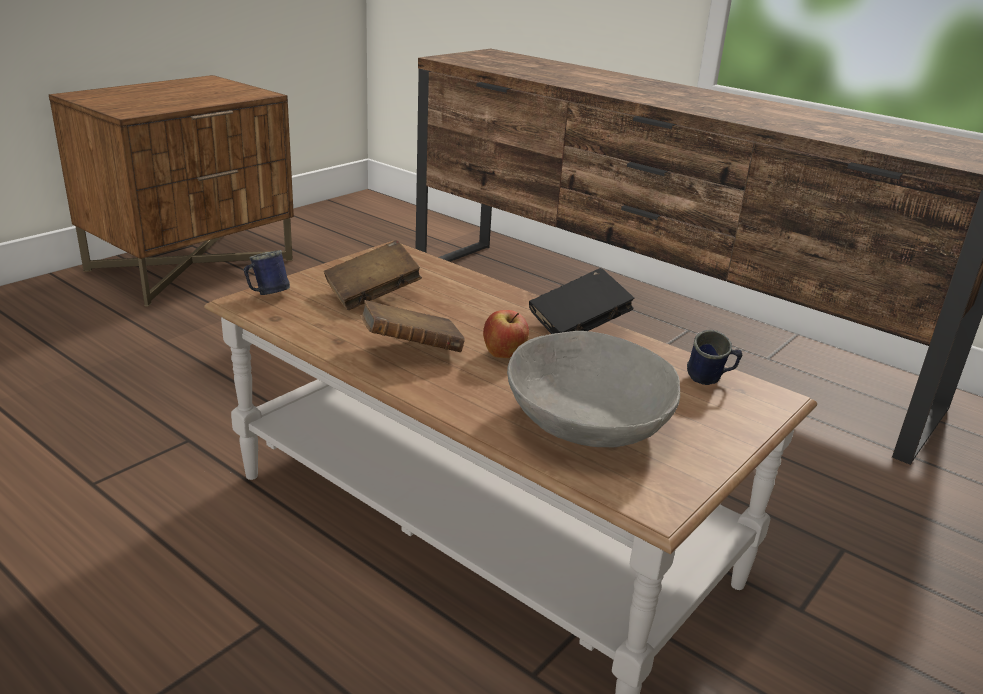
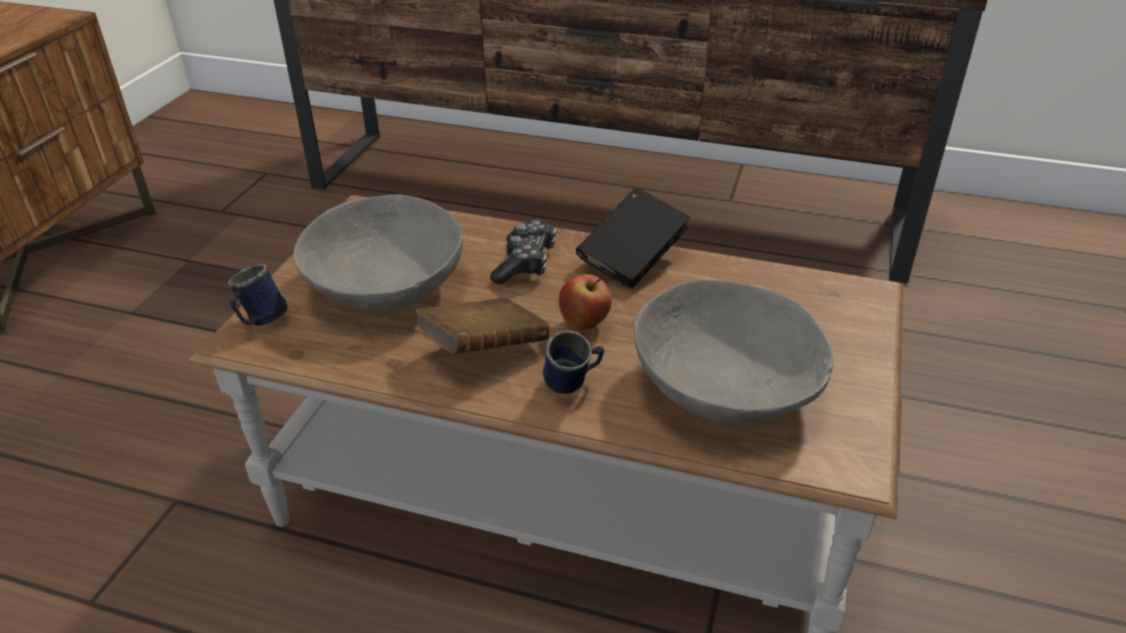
camera: 20 degrees left, 10 degrees up
(372, 295) = (386, 284): brown book -> grey bowl
(489, 308) = (525, 263): none -> game controller
(710, 381) = (801, 292): blue mug -> blue mug (574, 386)

